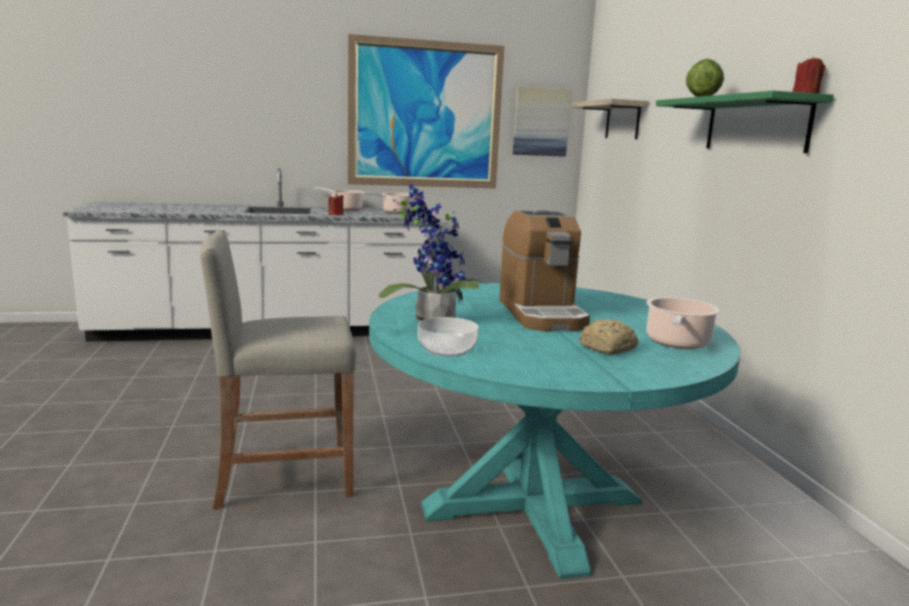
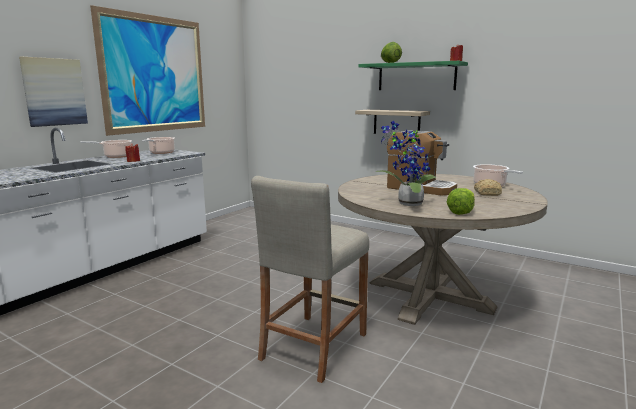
camera: 45 degrees left, 0 degrees up
(446, 349) = (461, 212): bowl -> lettuce
(533, 504) = (429, 295): turquoise dining table -> beige dining table
(541, 122) = (224, 77): picture -> picture (54, 92)
(622, 120) = (292, 75): shelf -> shelf (396, 122)

